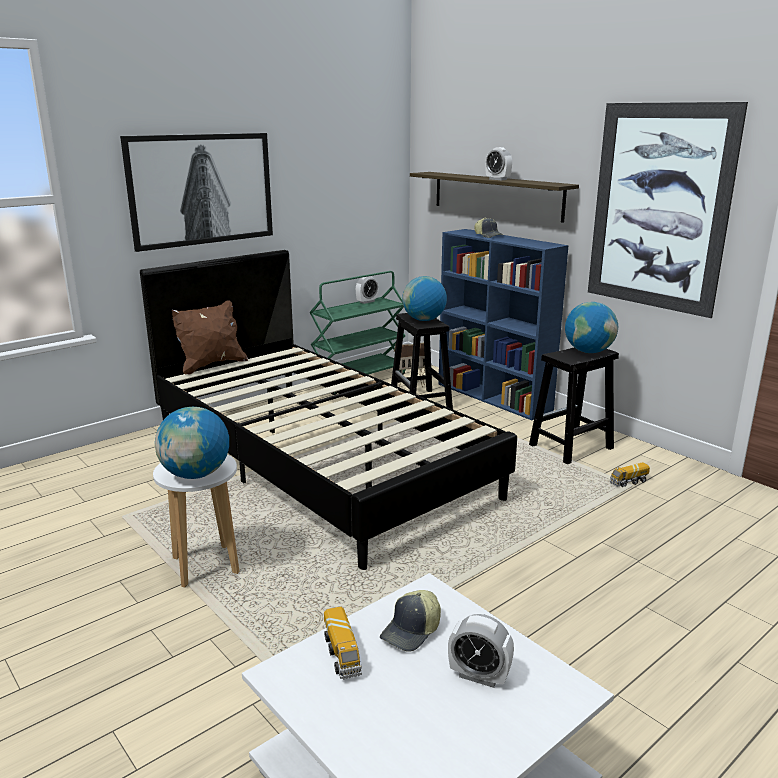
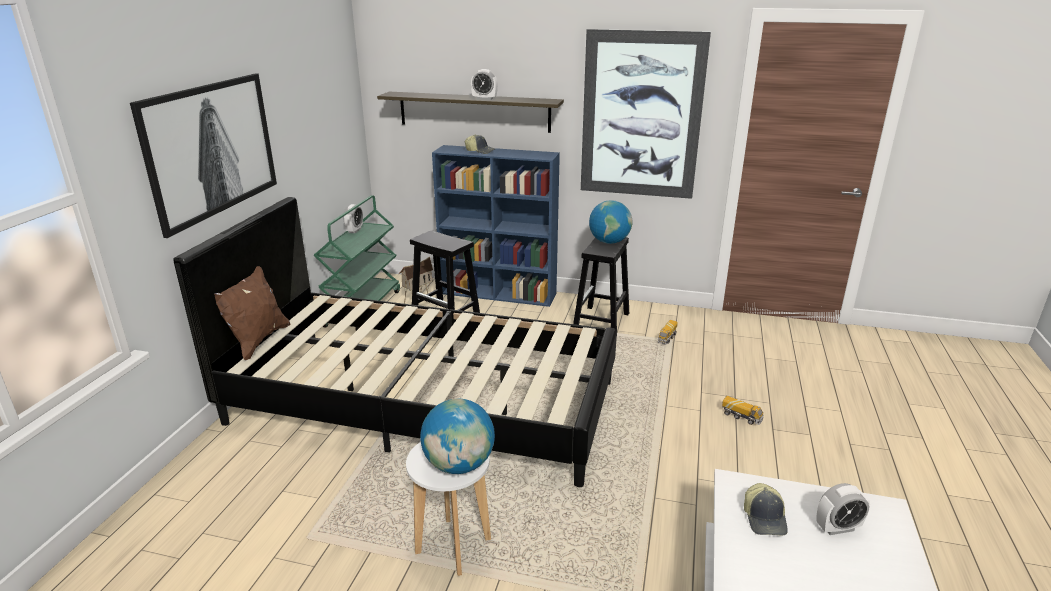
camera: 35 degrees left, 5 degrees up
(342, 655) = (752, 560): toy truck -> toy truck (741, 417)
(424, 320) = (443, 240): globe -> none

